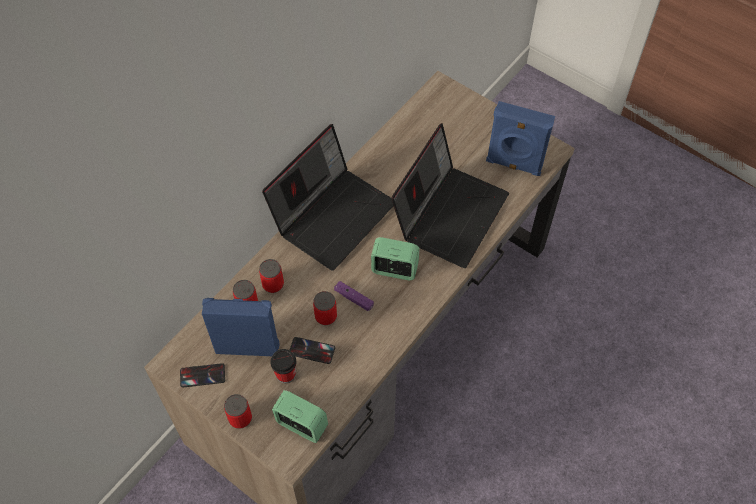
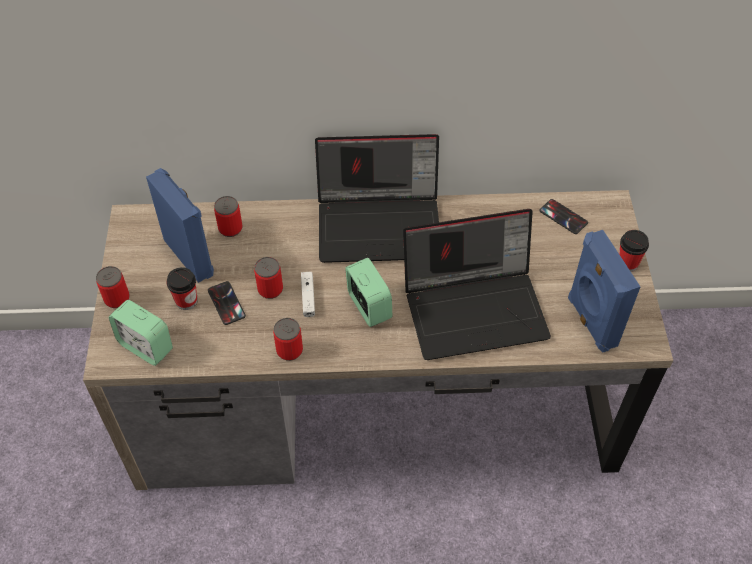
camera: 50 degrees right, 5 degrees down
(202, 375) = (136, 246): phone -> phone (563, 217)
(273, 284) = (267, 231): can -> can (289, 350)
(301, 425) = (146, 346): alarm clock -> alarm clock turned 135 degrees clockwise
(354, 298) = (308, 297): purple game controller -> white game controller
(490, 114) = (627, 263): none -> cup

